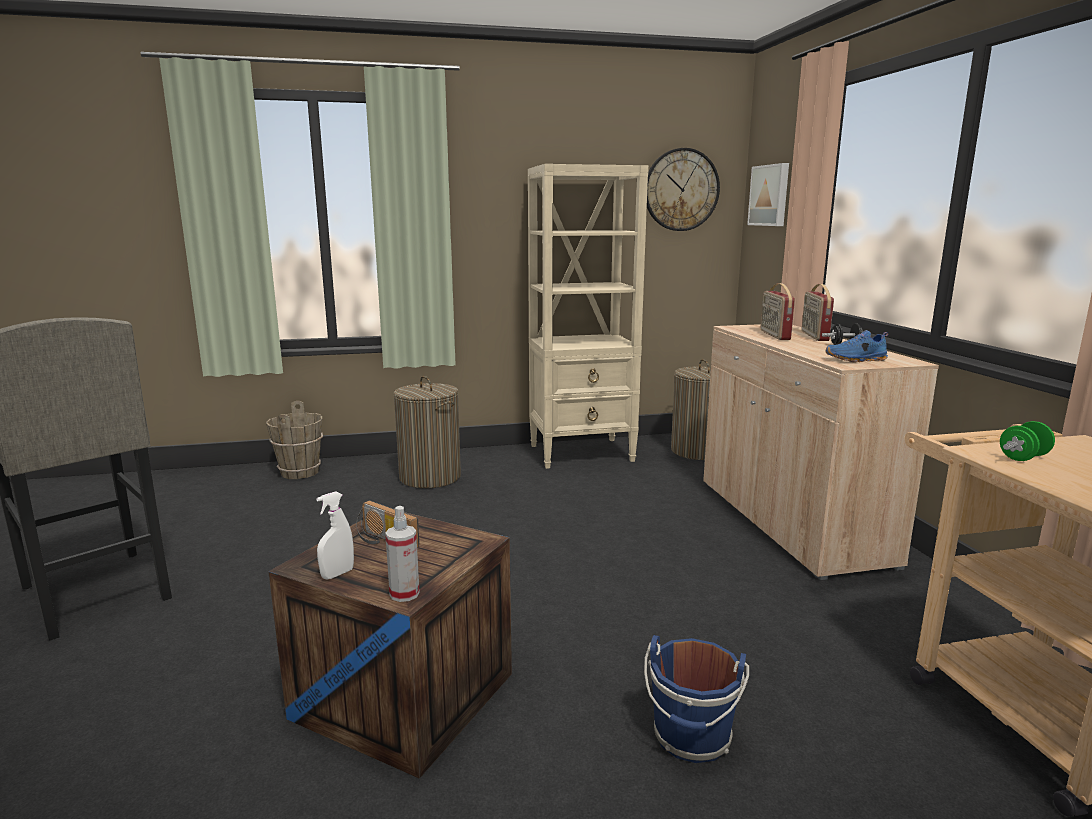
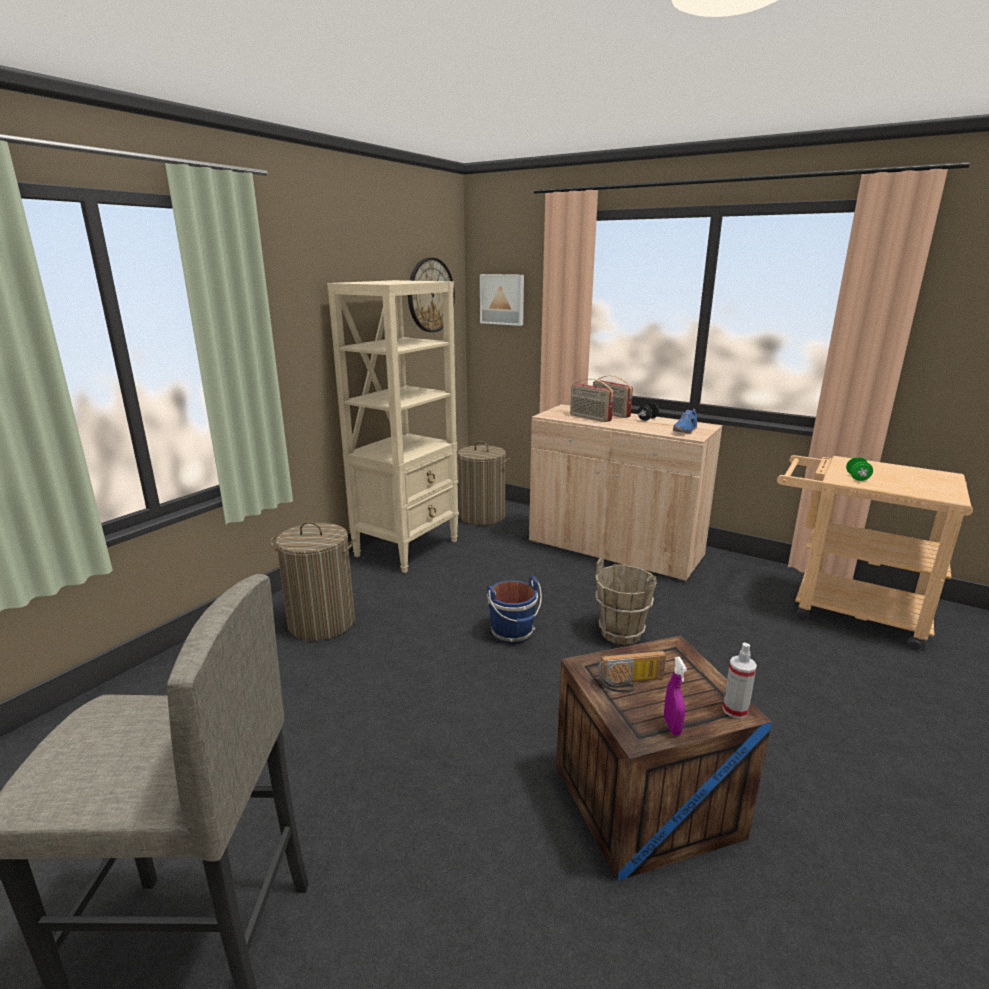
camera: 45 degrees left, 5 degrees up
(300, 472) = (166, 681): brown bucket -> brown bucket (621, 633)
(337, 574) = (672, 726): white spray bottle -> purple spray bottle
(692, 738) = (791, 710): blue bucket -> blue bucket (513, 633)

